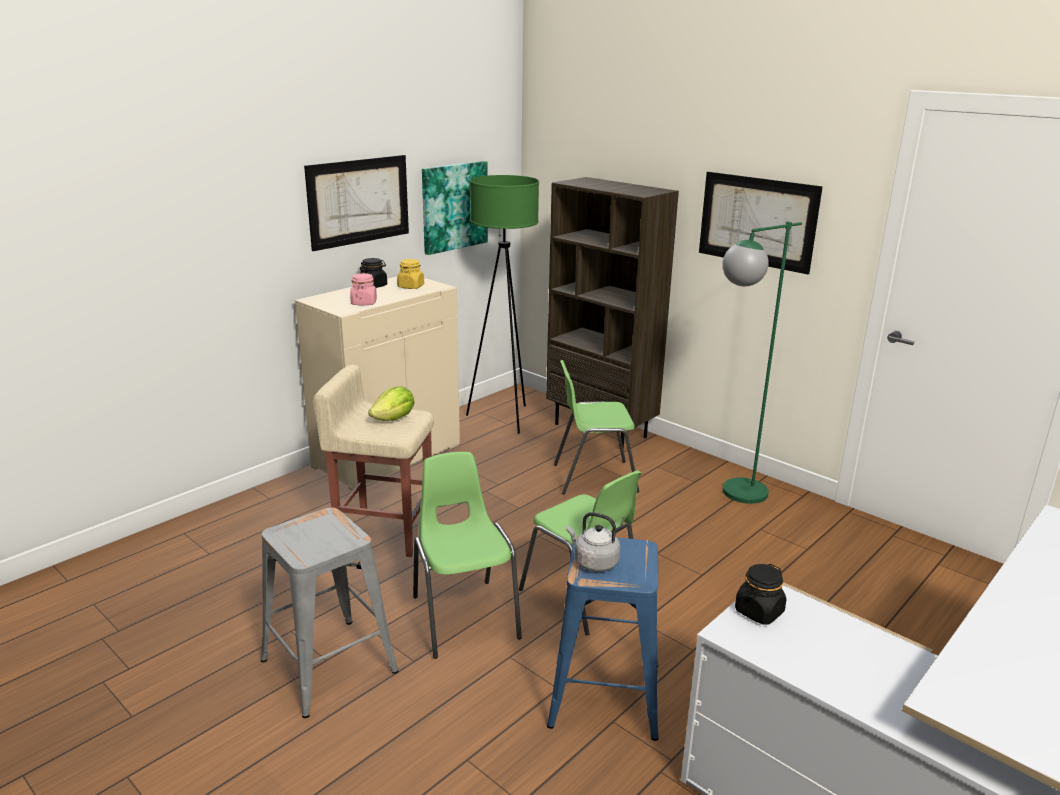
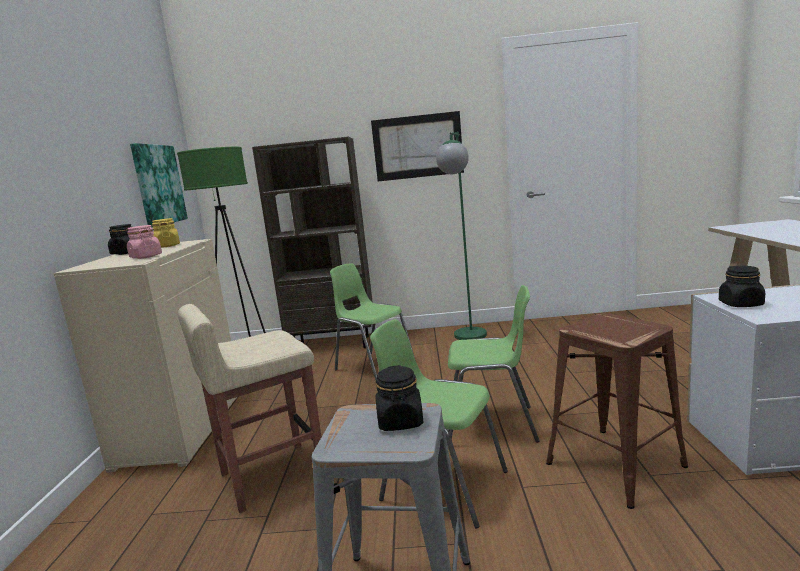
camera: 40 degrees left, 10 degrees down
(331, 538) = (400, 421): none -> black jar
(359, 201) = (88, 167): picture -> none
(394, 419) = (260, 342): lettuce -> none
(593, 477) = (374, 366): green chair -> green chair turned 90 degrees clockwise
(593, 562) = (607, 333): grey kettle -> none
(606, 694) = (616, 464): blue stool -> brown stool

